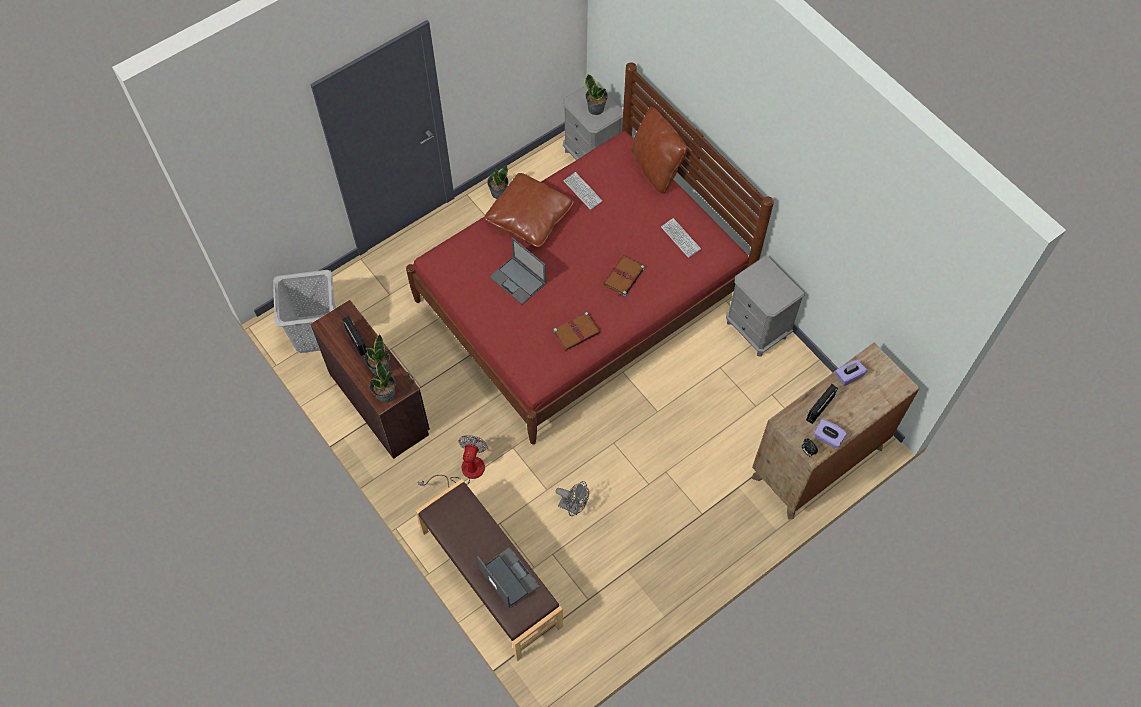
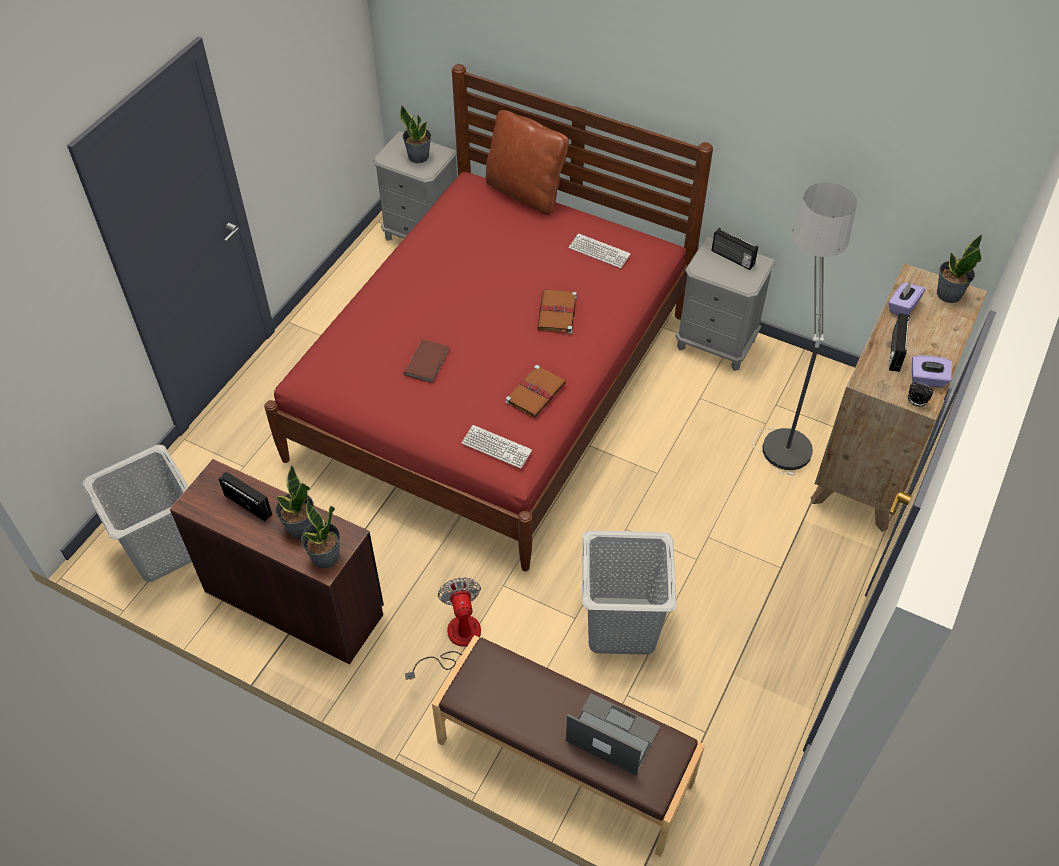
camera: 25 degrees left, 10 degrees down
(498, 193) = (328, 307): potted plant -> potted plant (948, 294)
(518, 280) = (428, 362): laptop -> brown book
(529, 218) = (402, 290): brown pillow -> none
(573, 506) = (620, 625): grey fan -> grey laundry basket
(582, 191) = (452, 242): keyboard -> keyboard (496, 447)
(768, 408) = (781, 420): none -> floor lamp
(773, 280) = (732, 258): none -> radio

